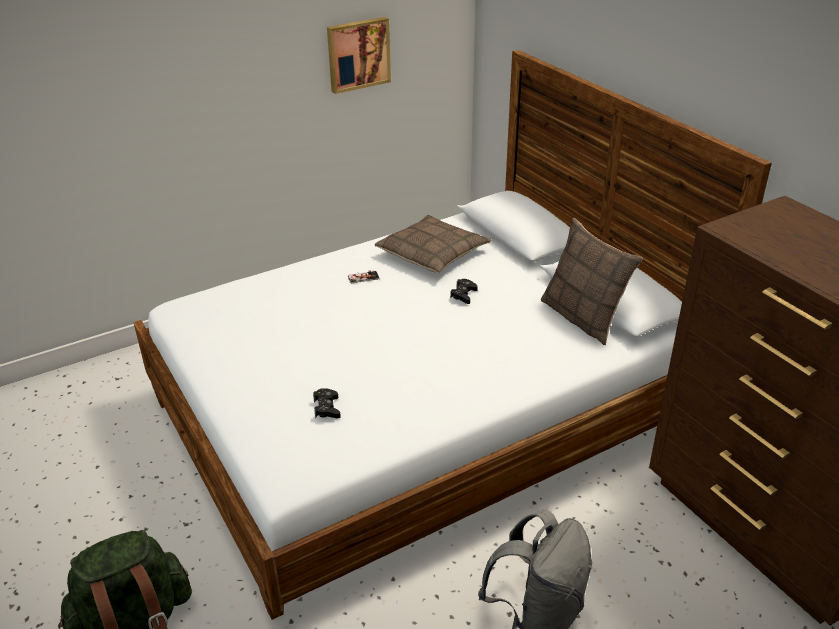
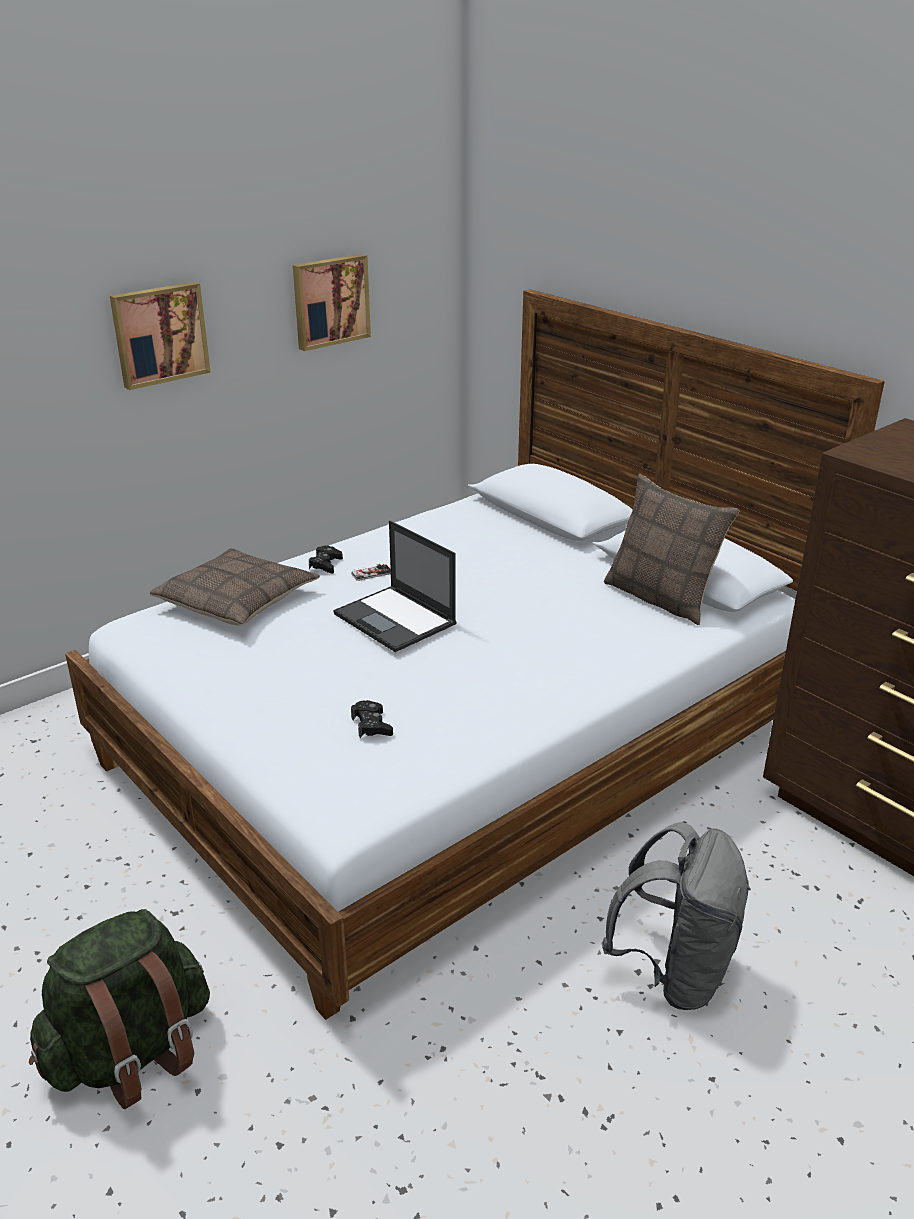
camera: 10 degrees left, 5 degrees down
(218, 82) = (159, 334): none -> picture
(369, 320) = (396, 619): none -> laptop
(433, 253) = (452, 541): pillow -> pillow (237, 600)
(463, 295) = (506, 583): black game controller -> black game controller (325, 564)

